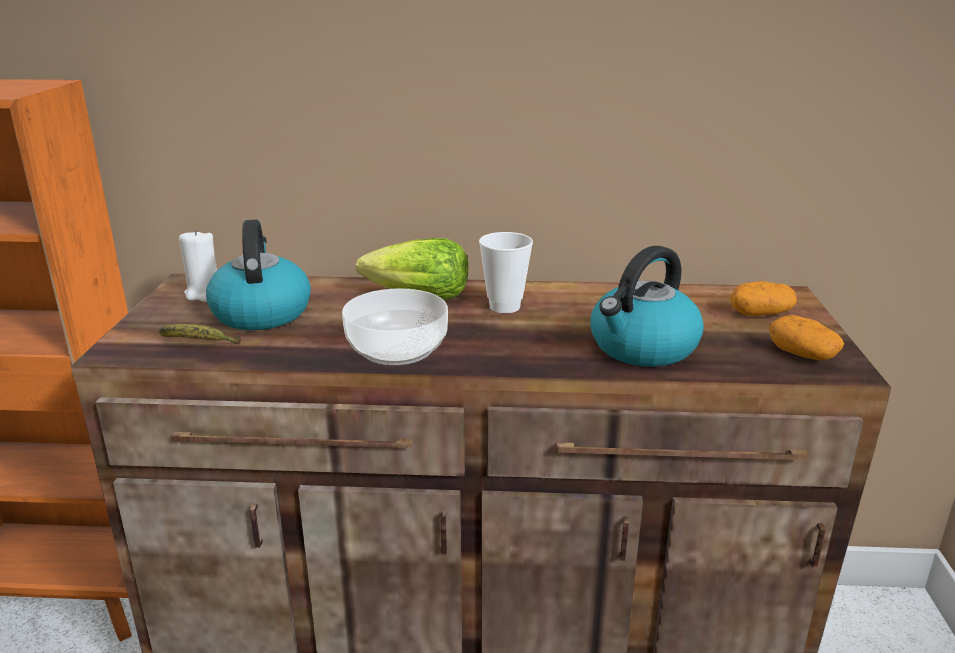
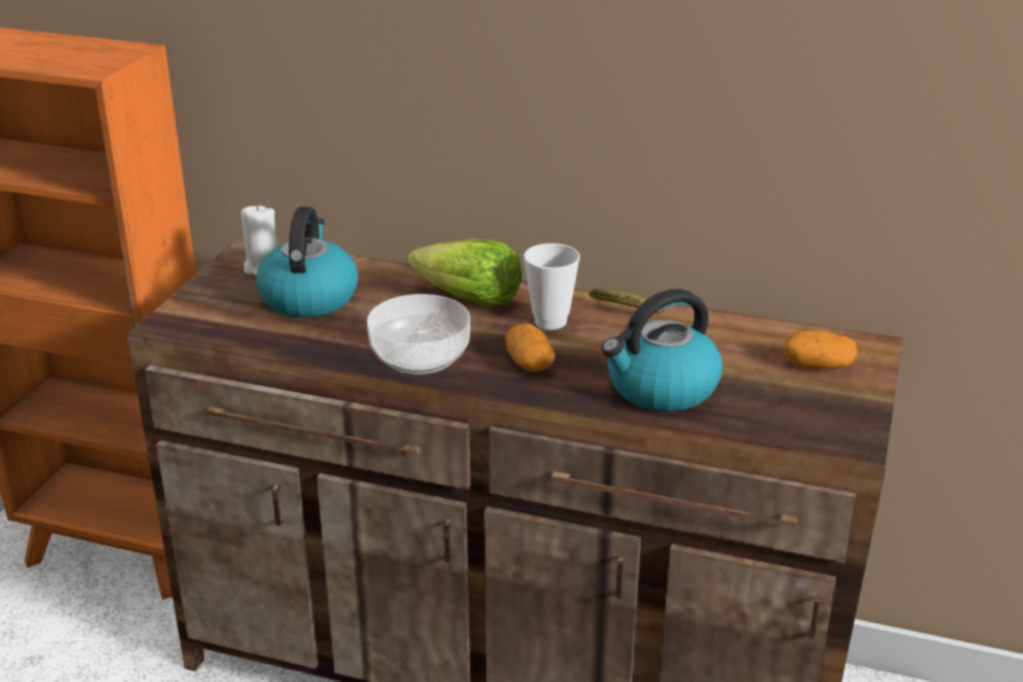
camera: 15 degrees right, 5 degrees up
(198, 345) = (240, 327): banana -> banana (624, 310)
(801, 355) = (821, 420): potato -> potato (529, 364)

